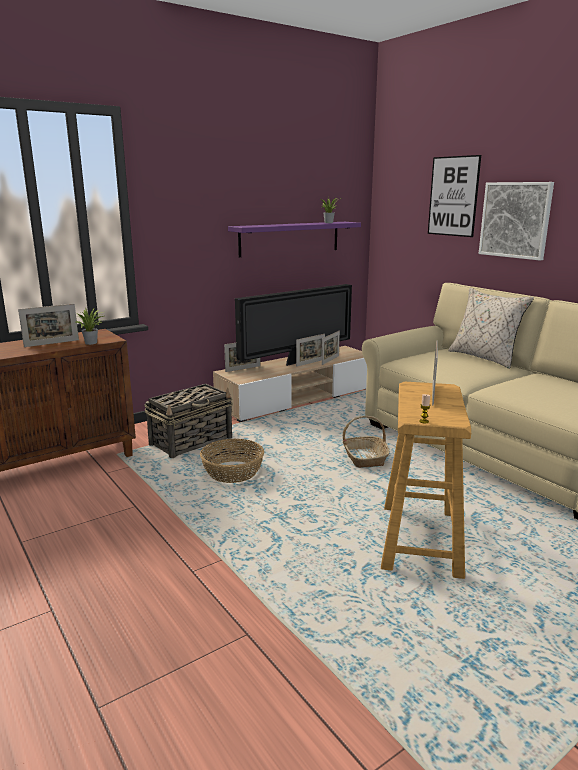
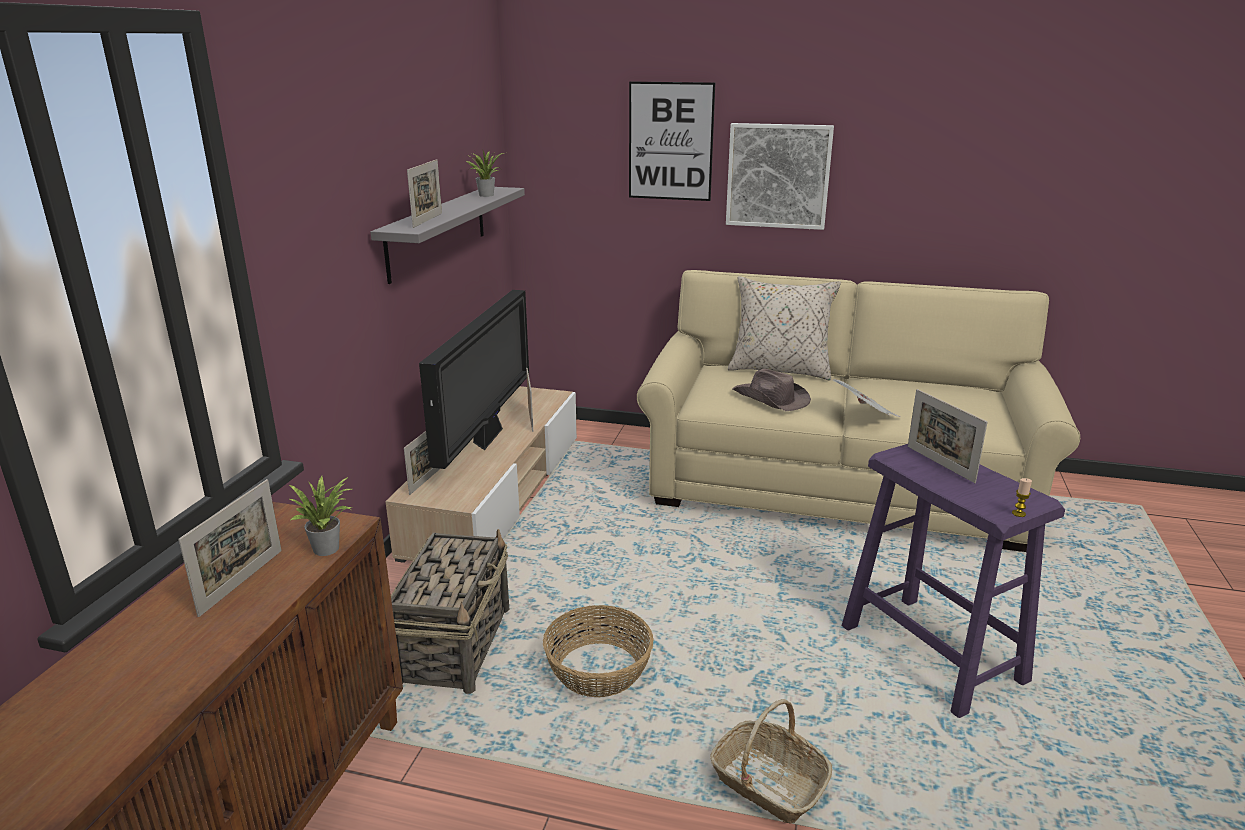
camera: 40 degrees left, 5 degrees up
(290, 238) = (437, 231): purple shelf -> grey shelf
(310, 363) = (511, 433): picture frame -> picture frame (427, 220)
(364, 458) = (721, 562): basket -> basket (768, 783)
(420, 540) = (932, 654): beige stool -> purple stool
(446, 367) = (771, 399): none -> brown hat
(492, 386) = (864, 415): none -> newspaper

